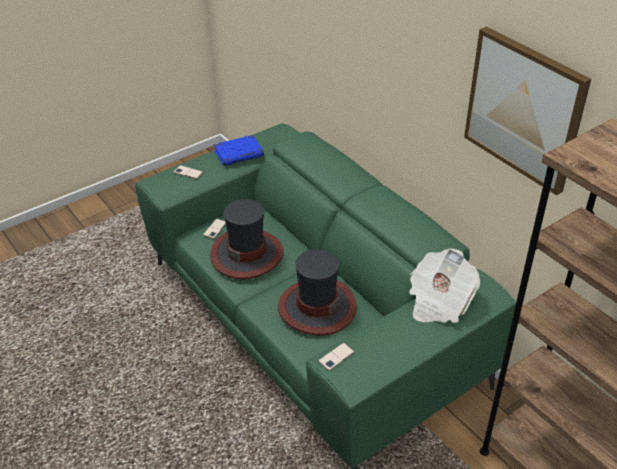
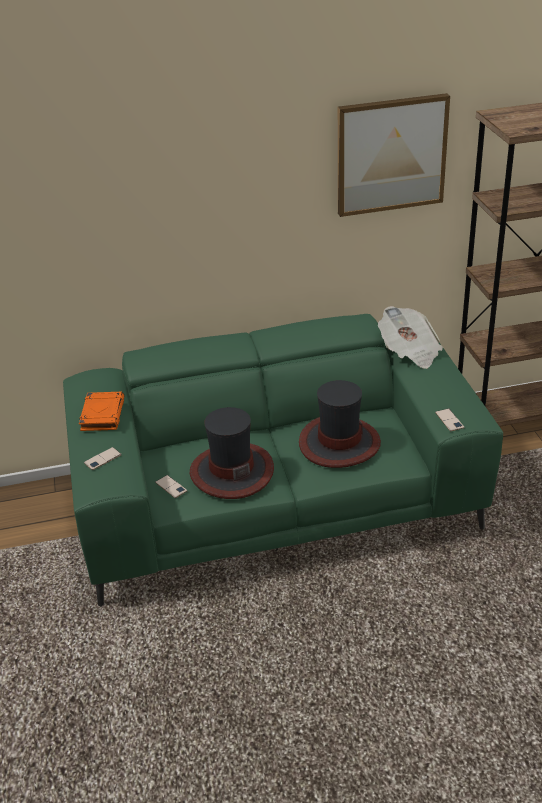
camera: 65 degrees left, 5 degrees down
(239, 153) = (102, 414): blue book -> orange book

